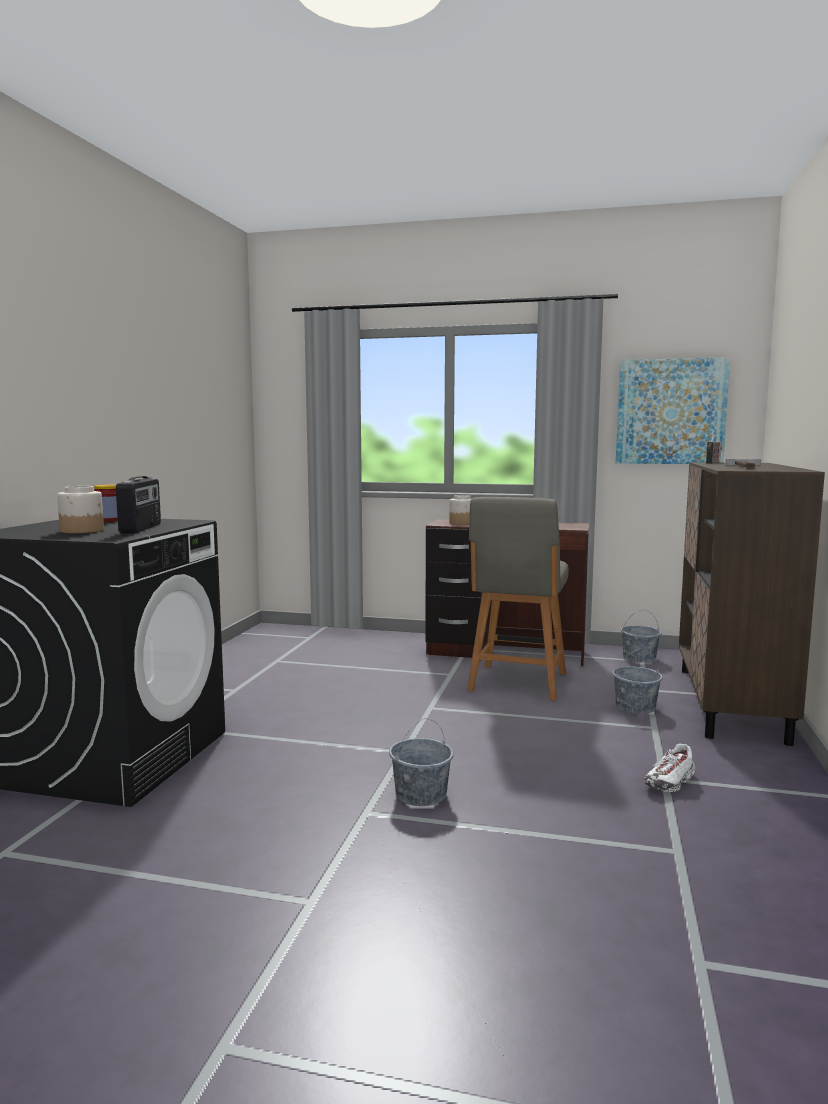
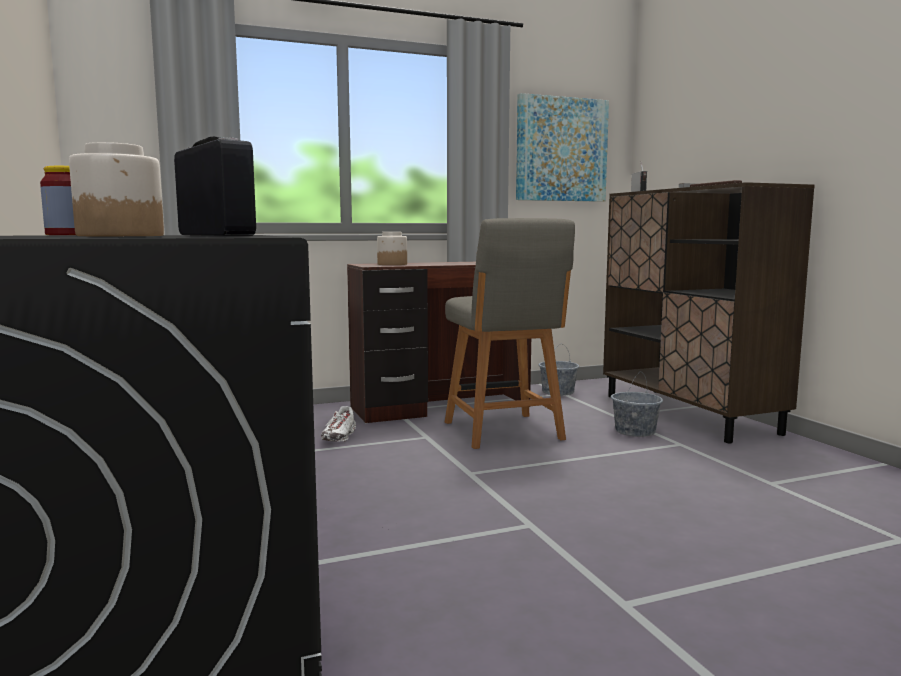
camera: 35 degrees left, 0 degrees up
(421, 794) = (635, 563): grey bucket -> none
(670, 783) = (781, 485): white shoe -> white shoe (339, 437)

